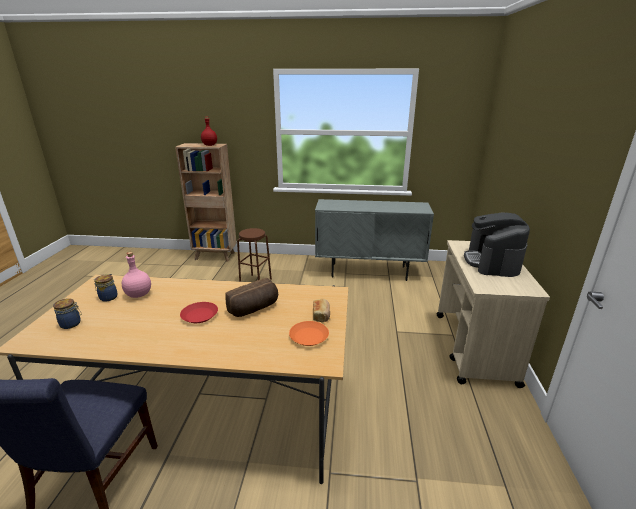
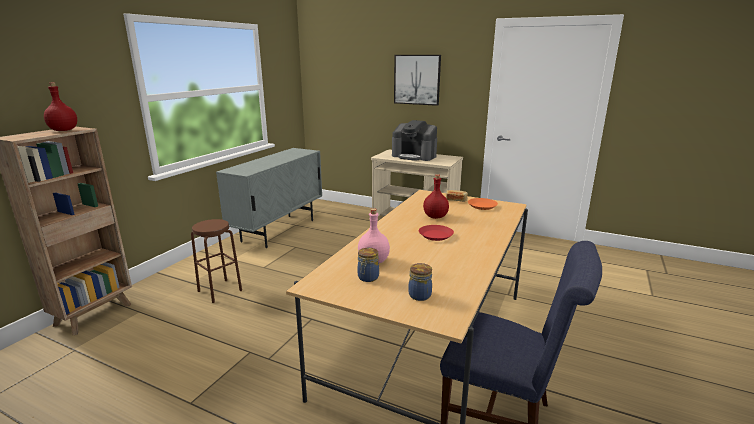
camera: 70 degrees left, 5 degrees down
(254, 309) = (435, 217): bread -> red bottle
(549, 155) = (417, 79): none -> picture

